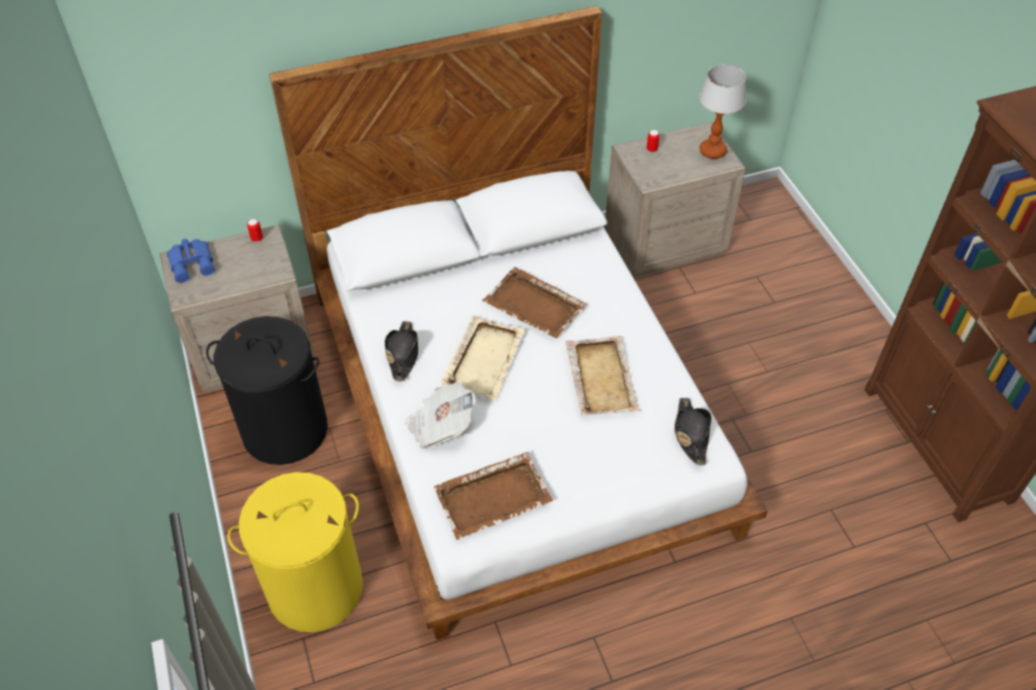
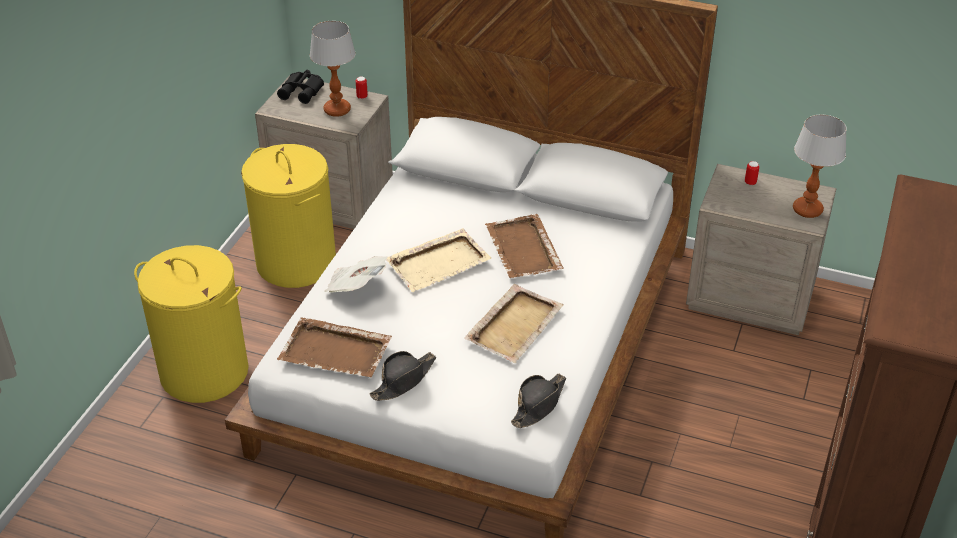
camera: 40 degrees right, 10 degrees down
(193, 263) = (303, 91): blue binoculars -> black binoculars
(248, 265) = (336, 110): none -> table lamp
(284, 430) = (295, 262): black laundry basket -> yellow laundry basket
(403, 354) = (386, 228): black hat -> black hat (403, 380)

